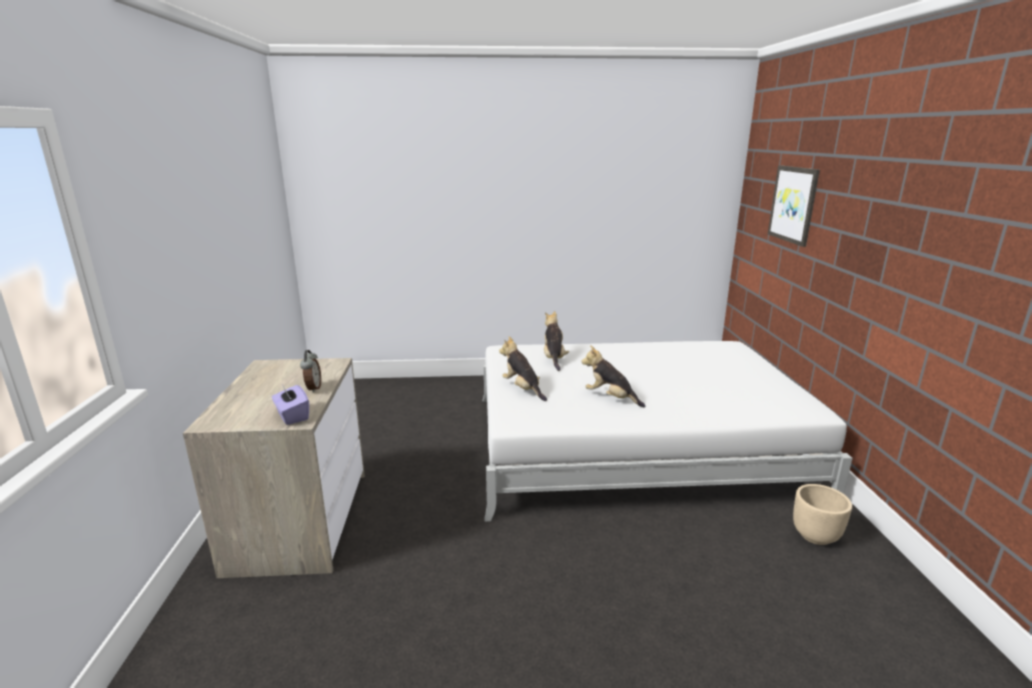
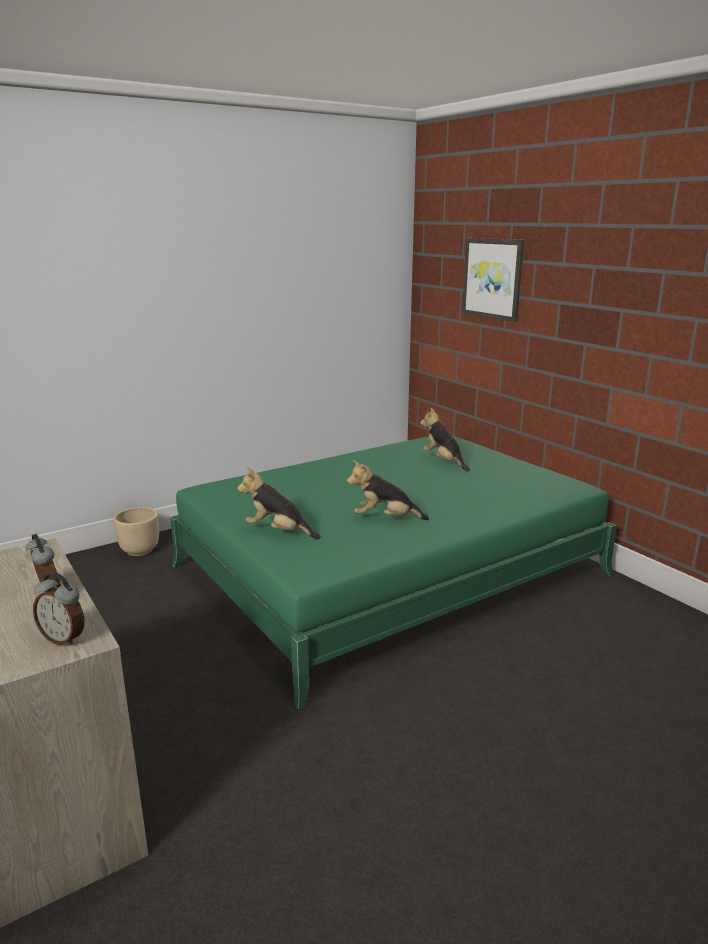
camera: 30 degrees left, 0 degrees up
(292, 416) = (64, 638): purple tissue box -> alarm clock
(554, 359) = (278, 489): plush toy -> plush toy (444, 461)
(633, 444) = (389, 570): white bed -> green bed
(815, 535) = (612, 609): beige planter -> beige planter (140, 550)

